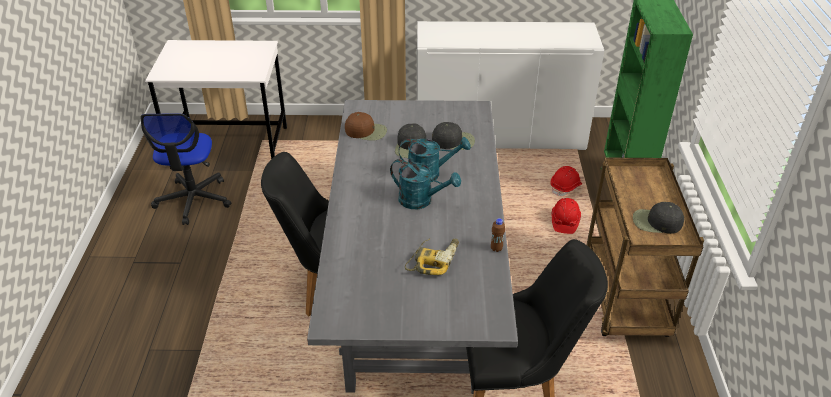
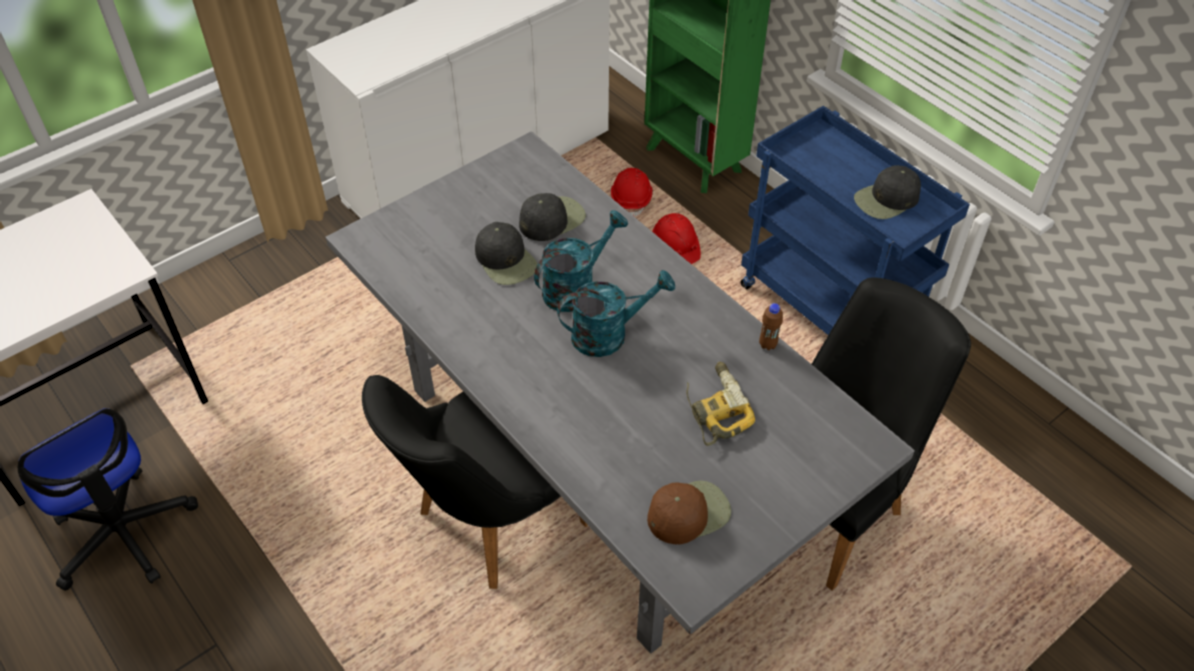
camera: 40 degrees left, 10 degrees up
(366, 131) = (417, 271): brown cap -> brown cap (688, 512)
(626, 299) = (831, 310): brown cart -> blue cart

